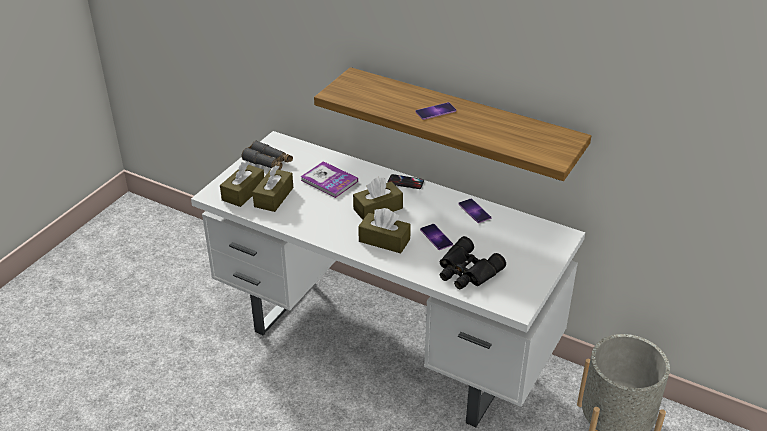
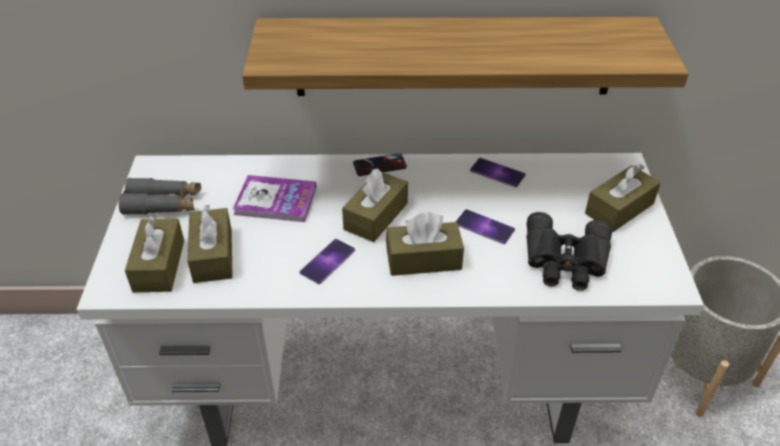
camera: 30 degrees left, 5 degrees up
(435, 111) = (440, 44): phone -> phone (327, 261)
(532, 258) = (619, 208): none -> brown tissue box

